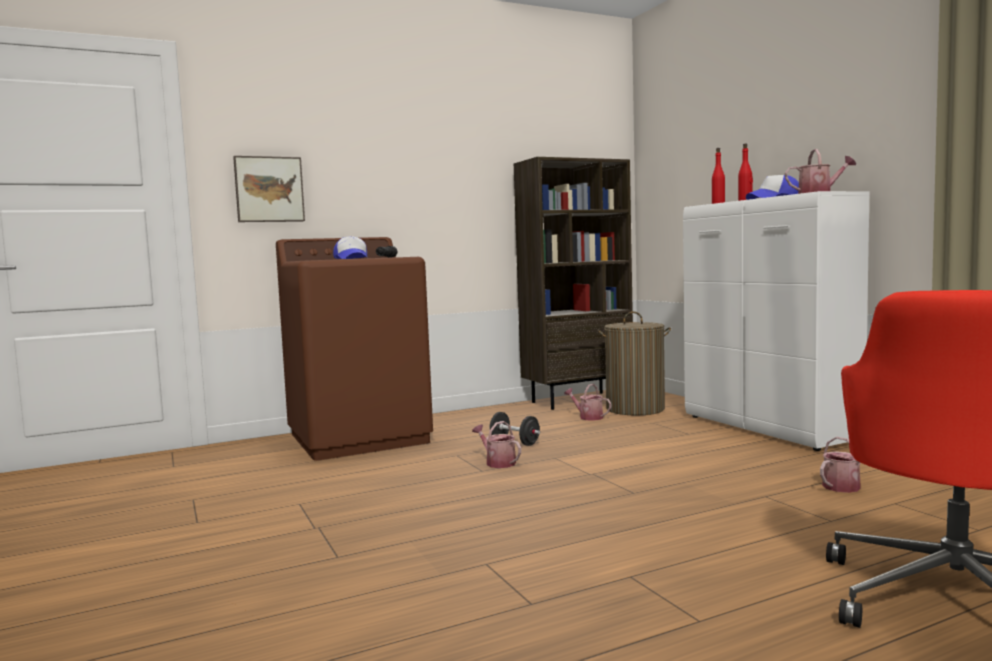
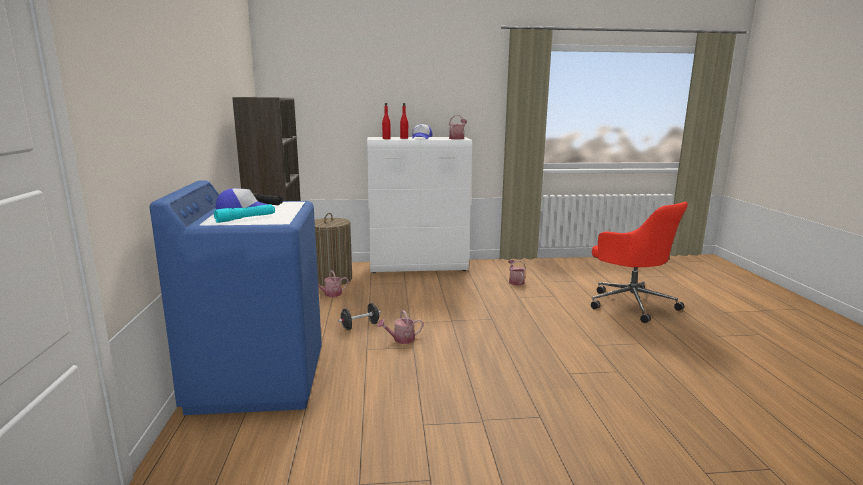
camera: 70 degrees left, 10 degrees up
(269, 189) = (127, 139): picture -> none
(322, 259) = (246, 218): none -> turquoise flashlight
(360, 438) = (257, 380): brown washing machine -> blue washing machine

